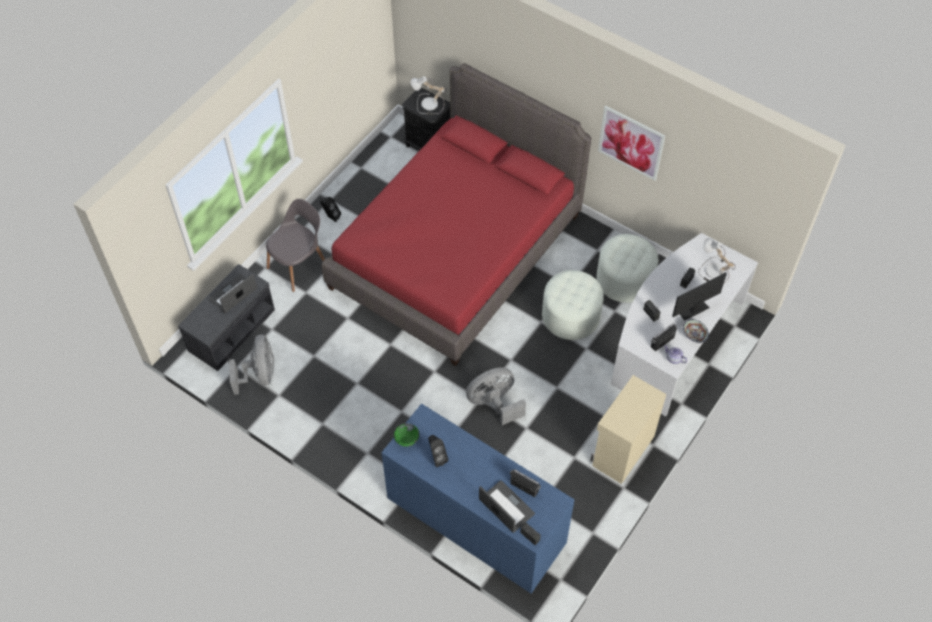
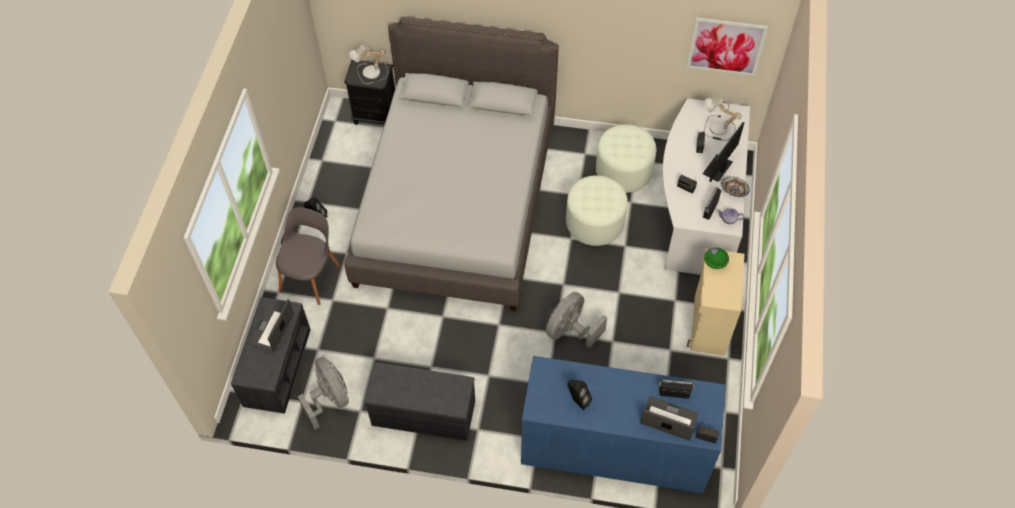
camera: 25 degrees left, 0 degrees up
(328, 419) = (422, 413): none -> grey bench
(406, 439) = (538, 396): green bowl -> green bowl (715, 262)
(456, 251) = (457, 204): red bed -> grey bed
(631, 143) = (600, 35): picture -> picture (726, 46)

